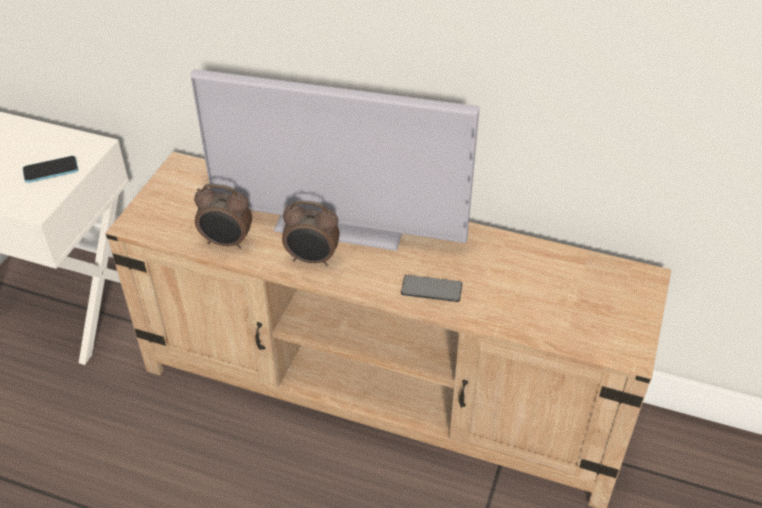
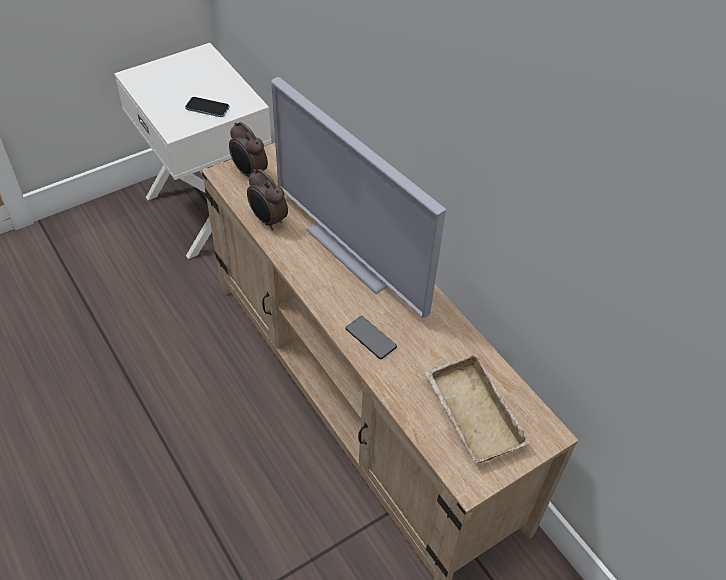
camera: 35 degrees right, 5 degrees up
(312, 259) = (311, 266): alarm clock -> alarm clock (249, 173)
(574, 300) = (470, 413): none -> beige tray

